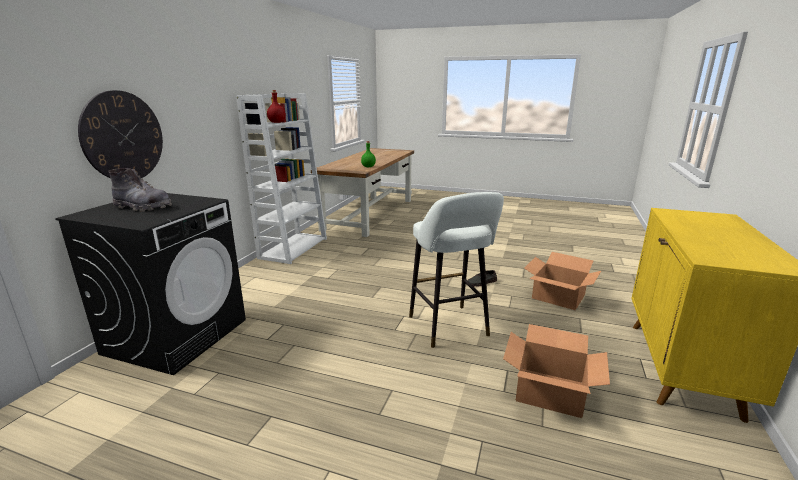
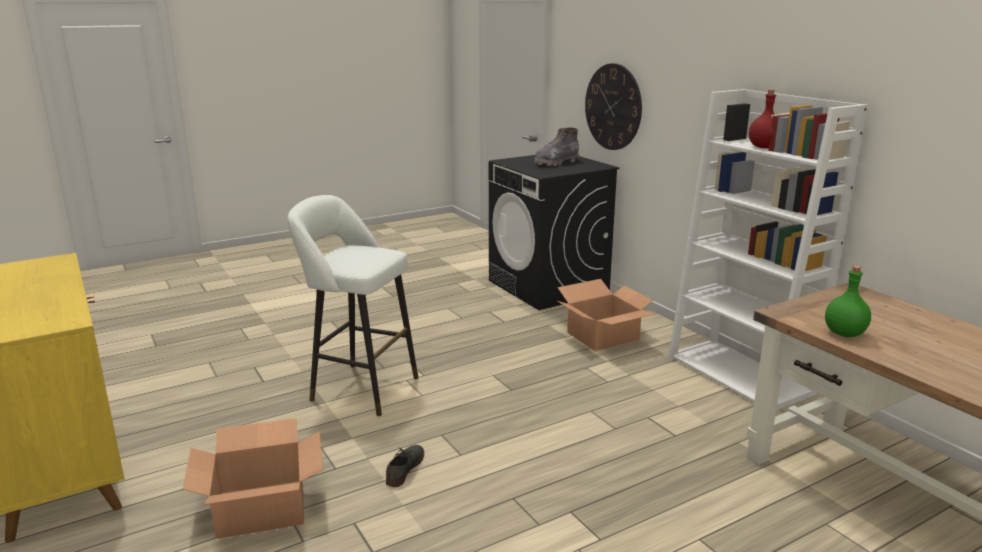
camera: 130 degrees right, 0 degrees up
(549, 391) = (214, 384): cardboard box -> cardboard box (603, 336)

